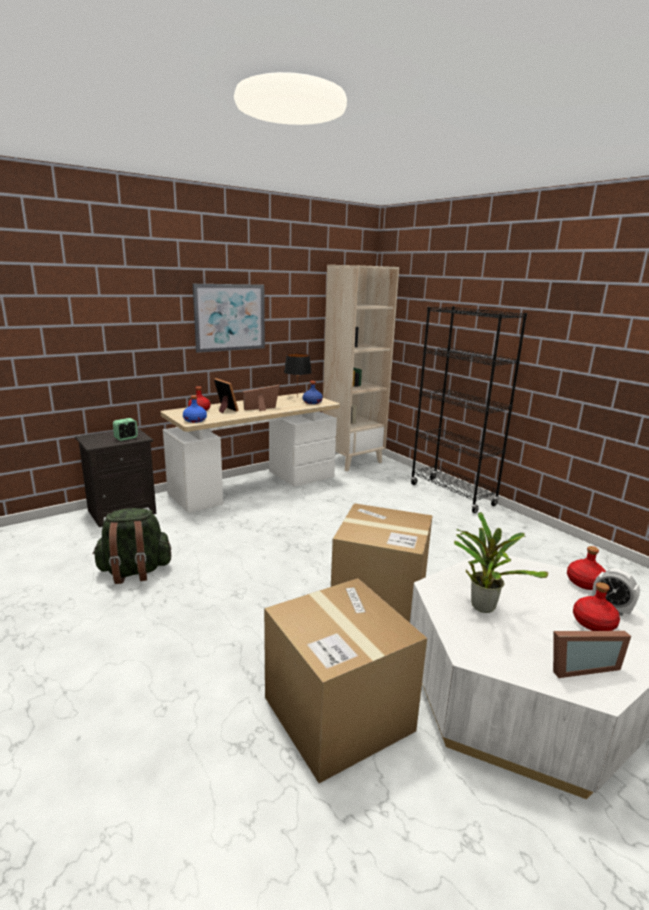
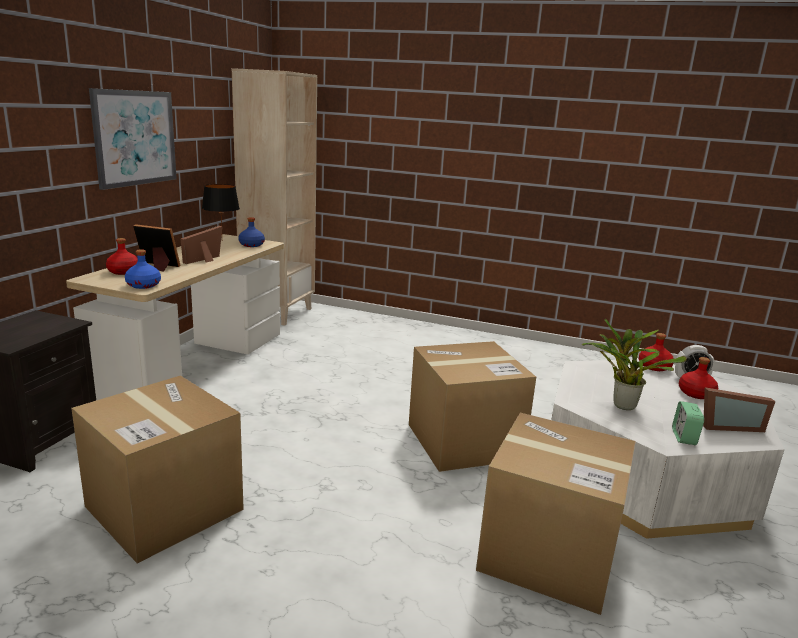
camera: 35 degrees left, 0 degrees up
(126, 438) = (46, 327): alarm clock -> alarm clock (684, 437)
(134, 571) = (164, 508): green backpack -> cardboard box
(452, 495) = (414, 327): black bookcase -> none
(578, 666) = (727, 425): picture frame -> picture frame turned 45 degrees clockwise

